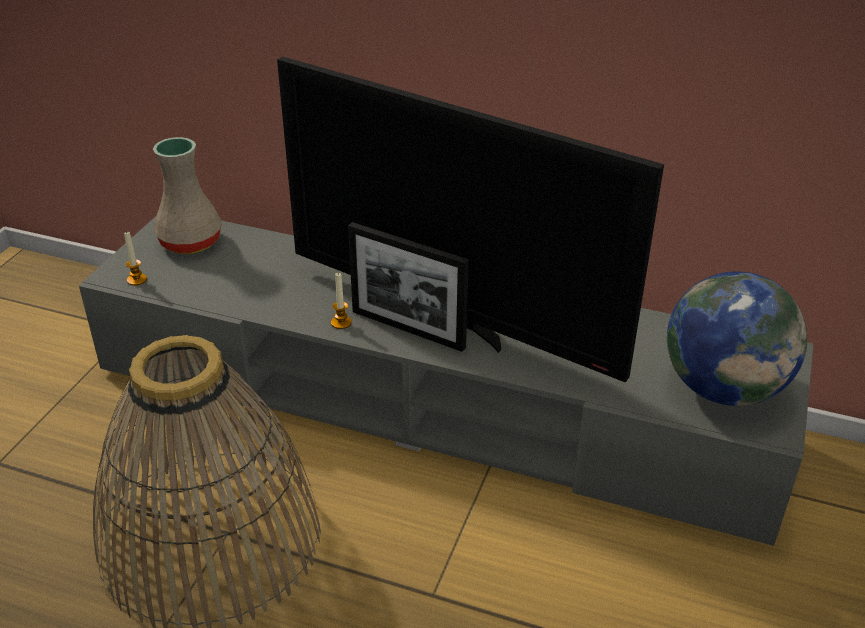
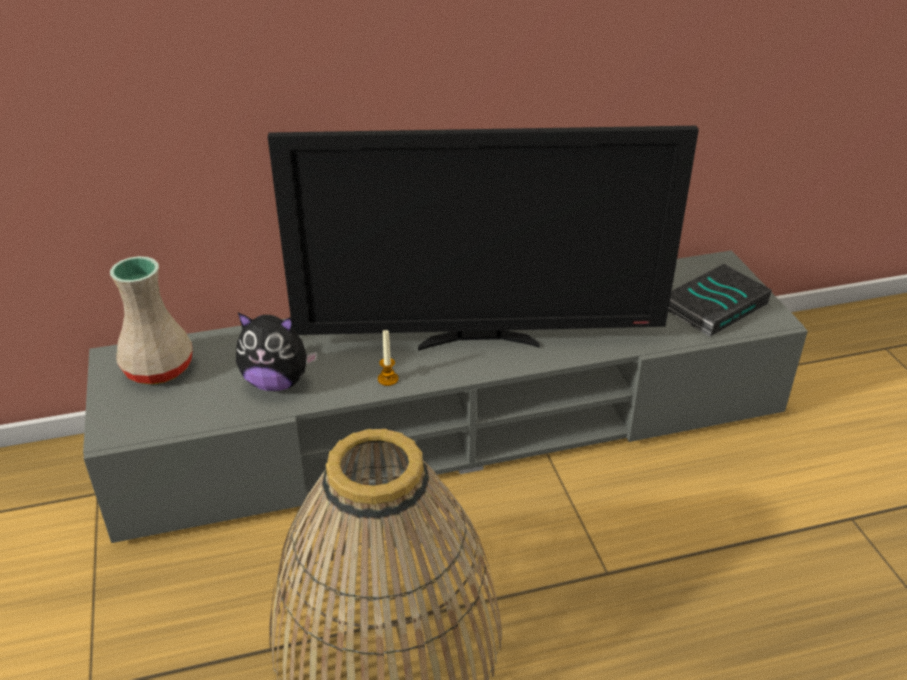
camera: 35 degrees left, 0 degrees up
(137, 280) = (143, 426): candle -> none
(258, 288) = (277, 382): none -> plush toy
(408, 329) = (449, 360): picture frame -> none
(723, 388) = (714, 305): globe -> book

